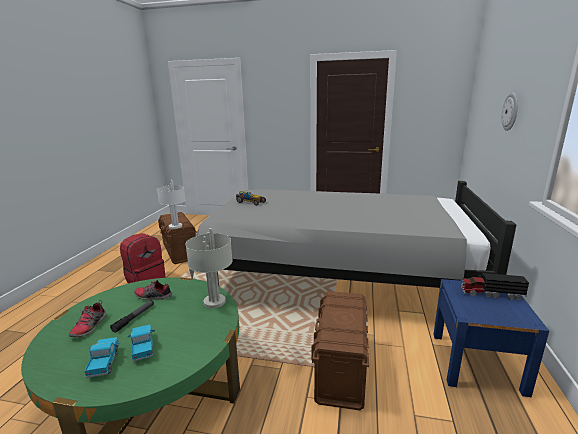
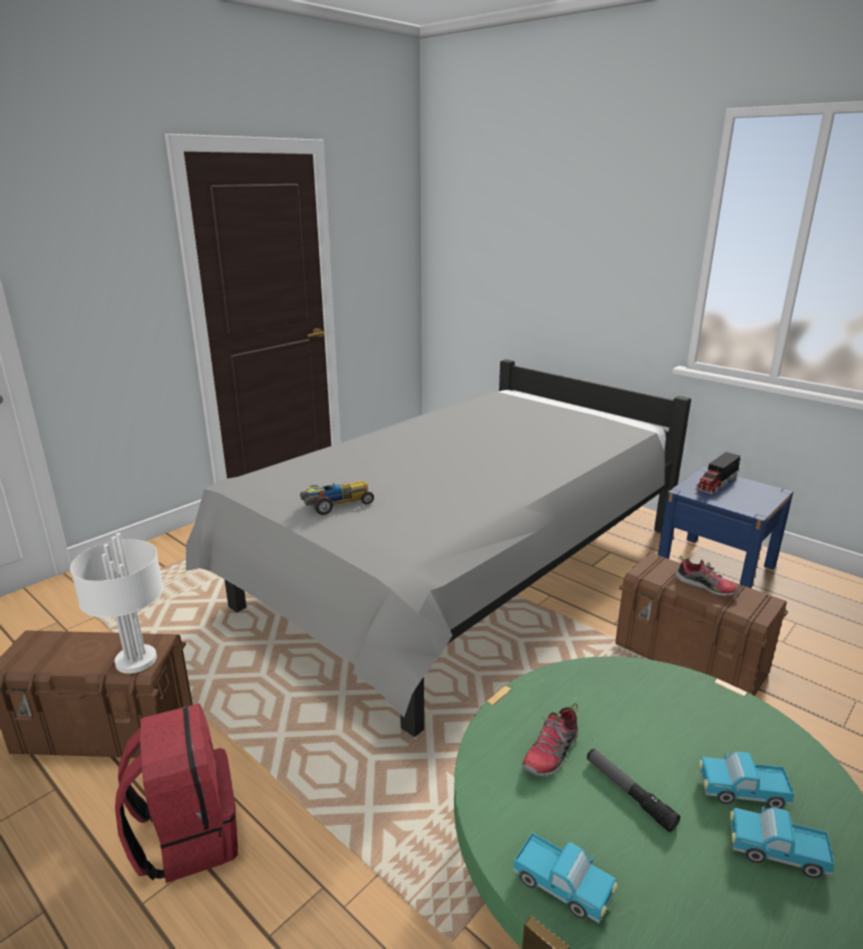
camera: 60 degrees left, 5 degrees up
(81, 313) = (563, 887): none -> toy truck
(90, 327) = (634, 872): shoe -> shoe (706, 586)
(214, 302) = (619, 679): grey table lamp -> none
(510, 112) = (571, 256): wall clock -> none

